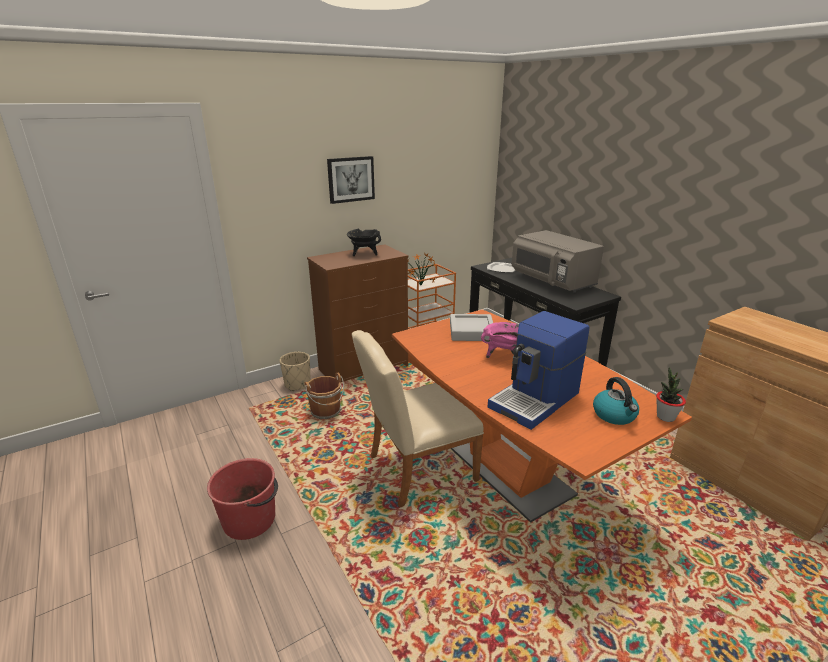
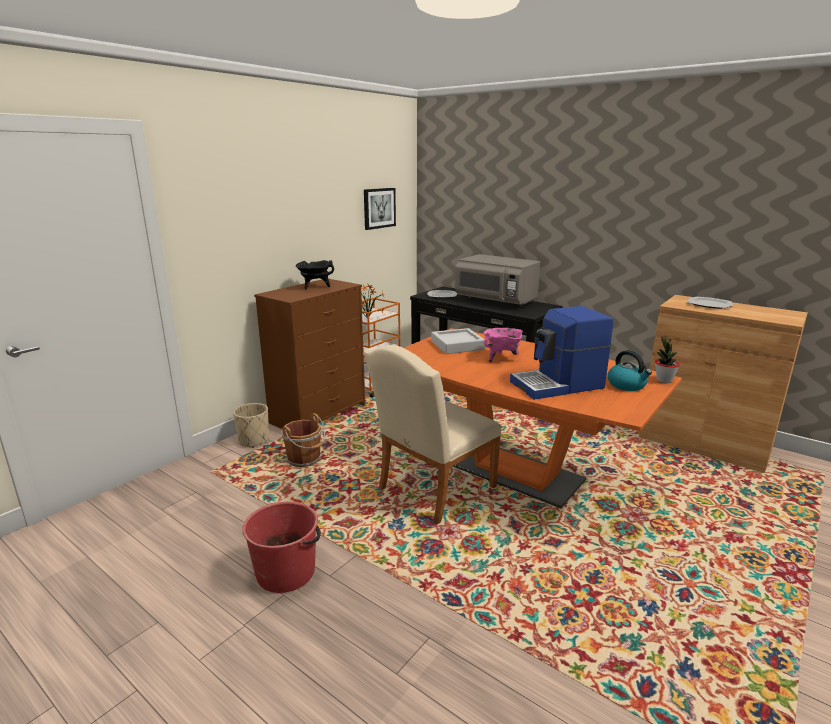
camera: 20 degrees left, 5 degrees down
(350, 179) = (291, 209): picture -> picture (379, 208)
(536, 400) = (558, 385): coffee machine -> coffee machine turned 45 degrees clockwise
(777, 327) = (709, 304): none -> plate

